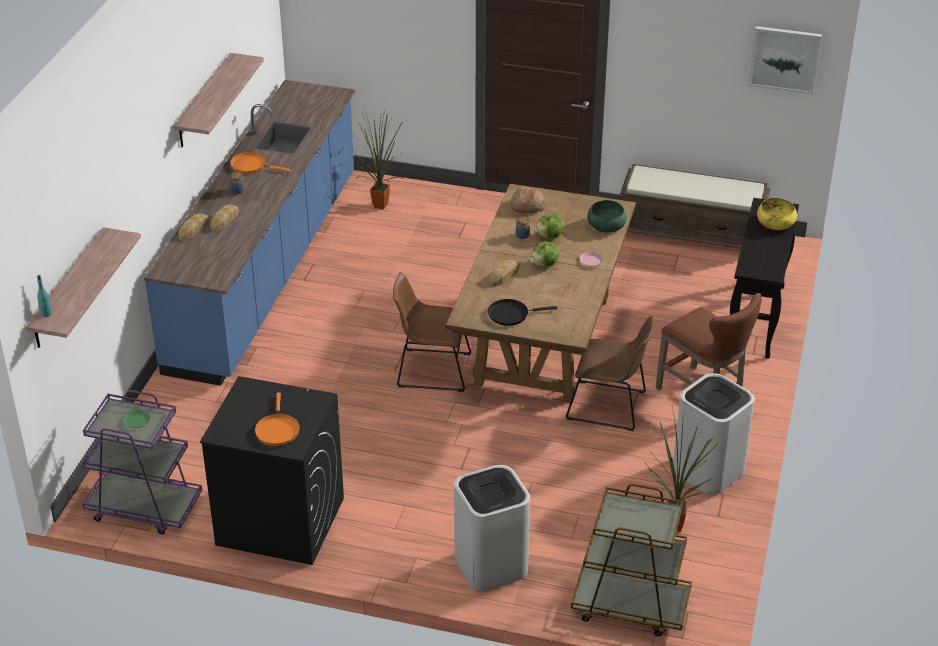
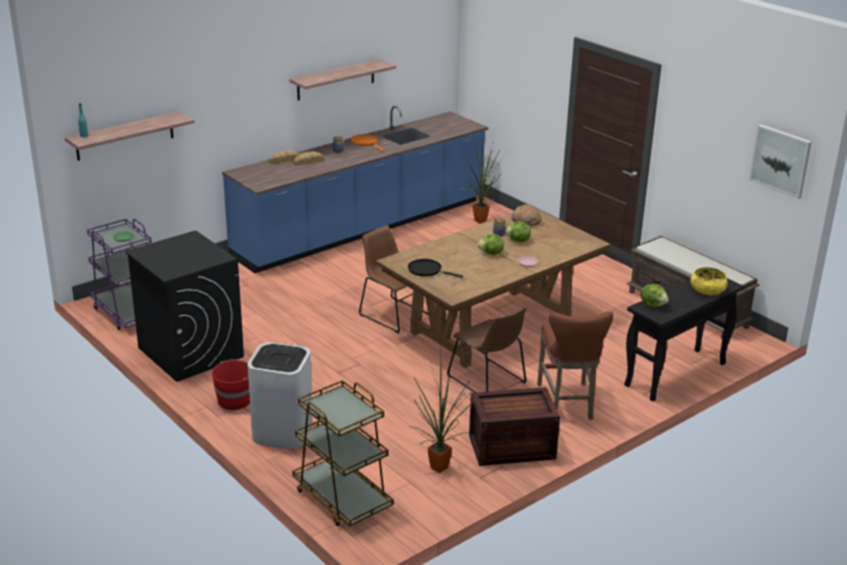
camera: 35 degrees right, 10 degrees down
(277, 430) = (174, 262): orange frying pan -> none
(400, 554) = (235, 400): none -> red bucket
(504, 275) = (454, 250): bread -> none
(606, 225) = (569, 248): green bowl -> none
(707, 470) = (510, 447): white trash can -> crate
(752, 262) = (653, 305): none -> lettuce

